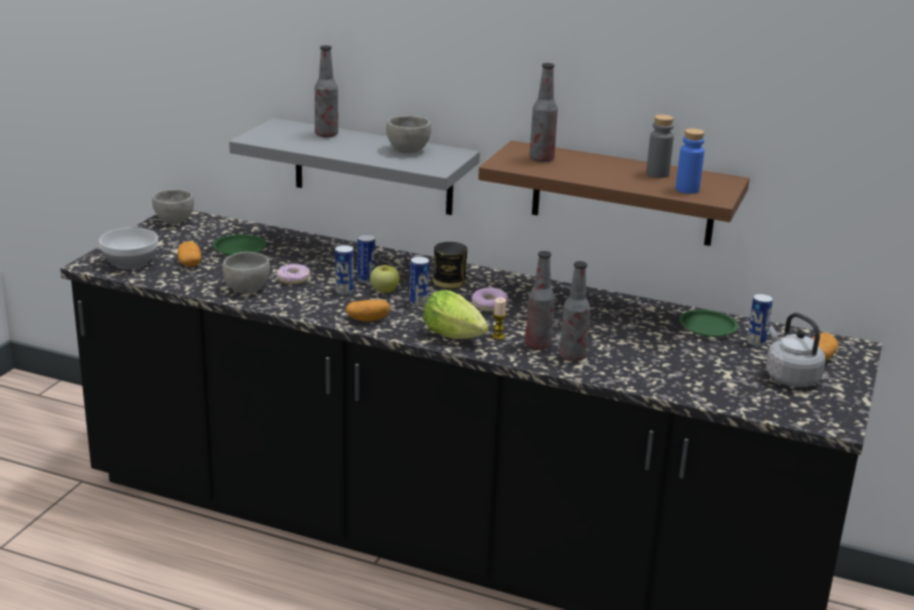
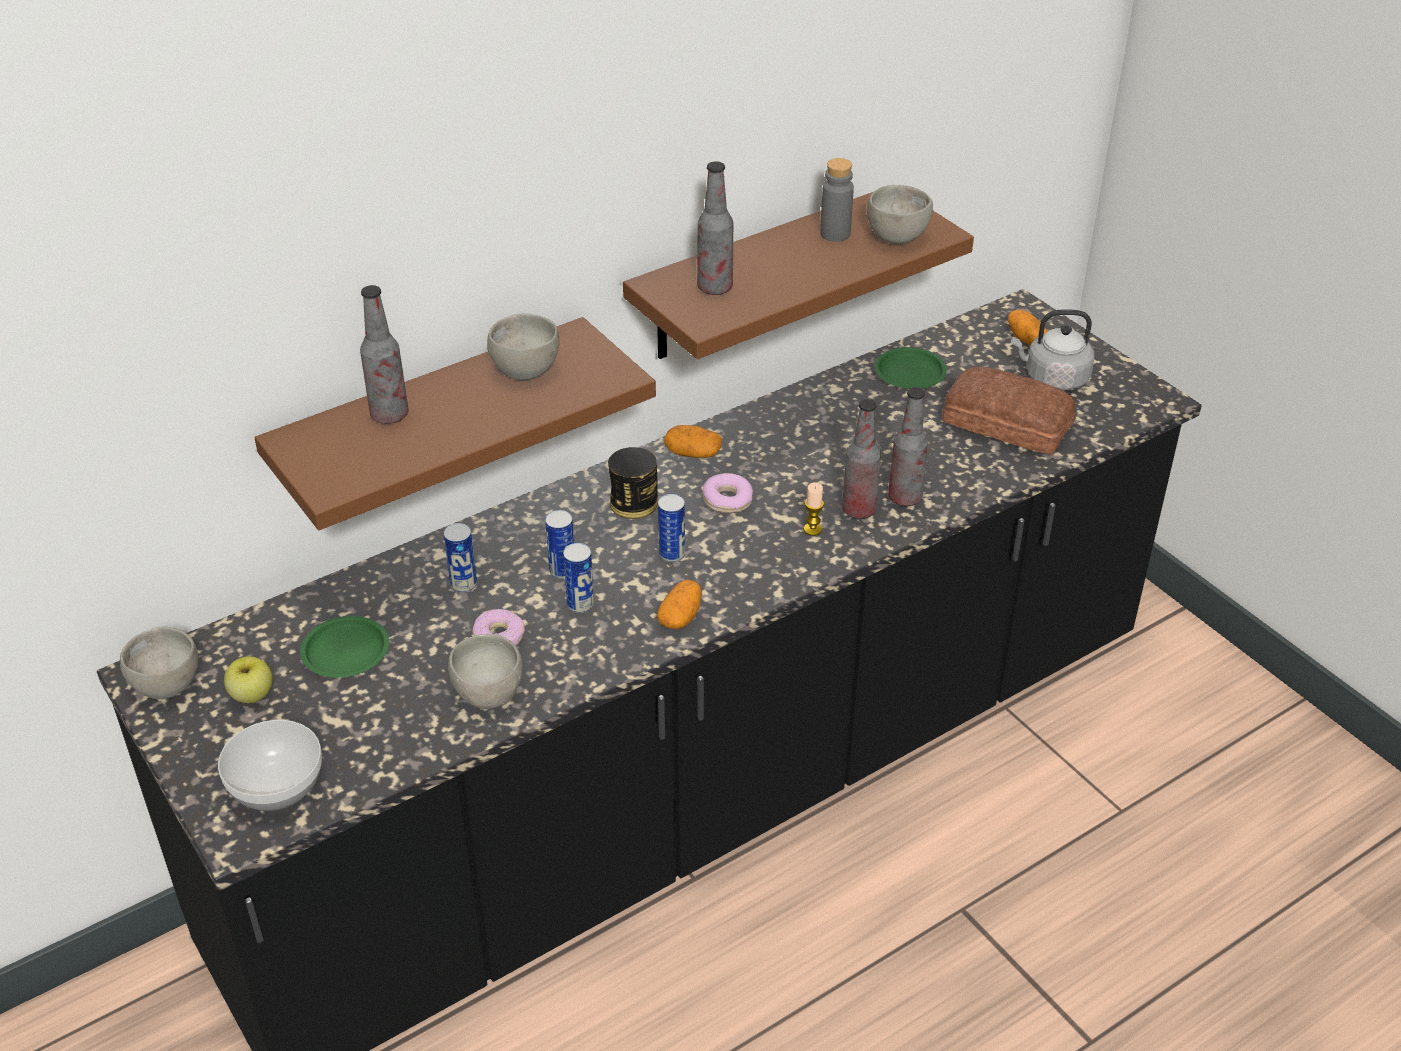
camera: 55 degrees left, 15 degrees up
(189, 263) = (346, 723): potato -> potato (693, 453)
(373, 167) = (432, 419): grey shelf -> brown shelf
(384, 290) = (610, 568): apple -> apple (252, 695)
(456, 337) = (789, 563): lettuce -> none
(687, 189) = (899, 237): blue bottle -> grey bowl
(707, 373) = (1008, 424): none -> bread
(756, 342) = (965, 360): can -> can (463, 584)

